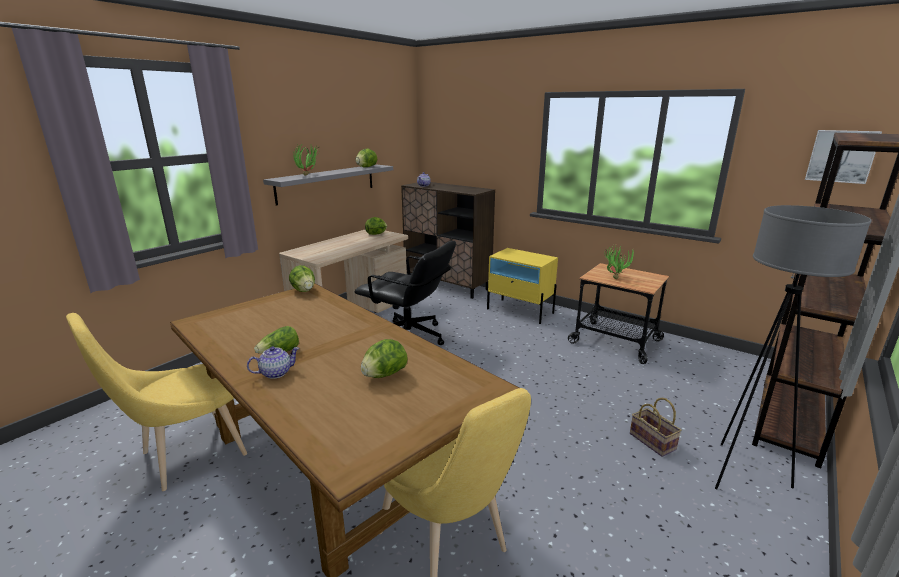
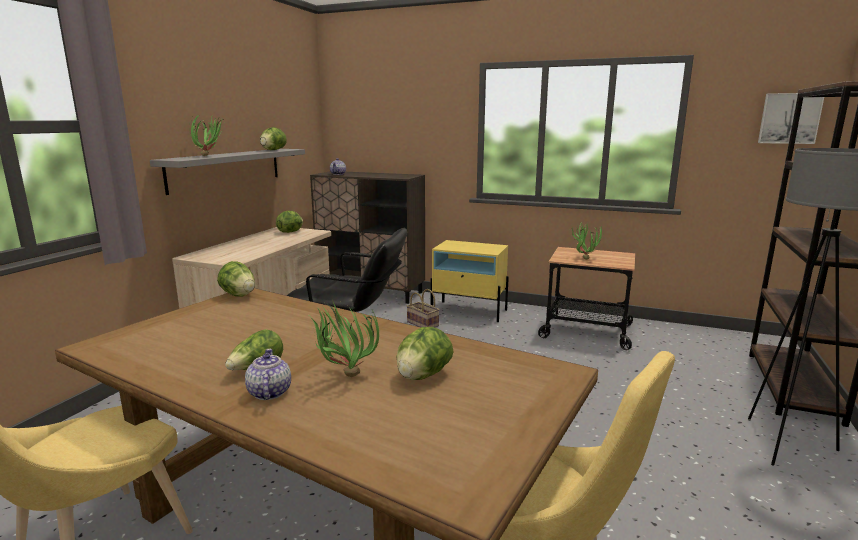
camera: 15 degrees left, 5 degrees down
(275, 373) = (269, 393): teapot -> teapot turned 60 degrees counterclockwise
(330, 367) = (343, 376): none -> potted plant
(653, 442) = (684, 427): basket -> basket (423, 324)

